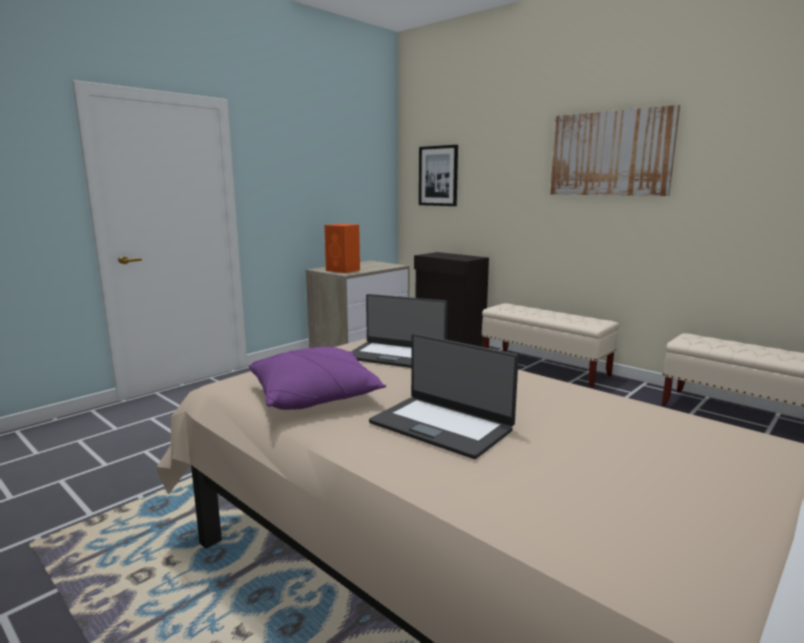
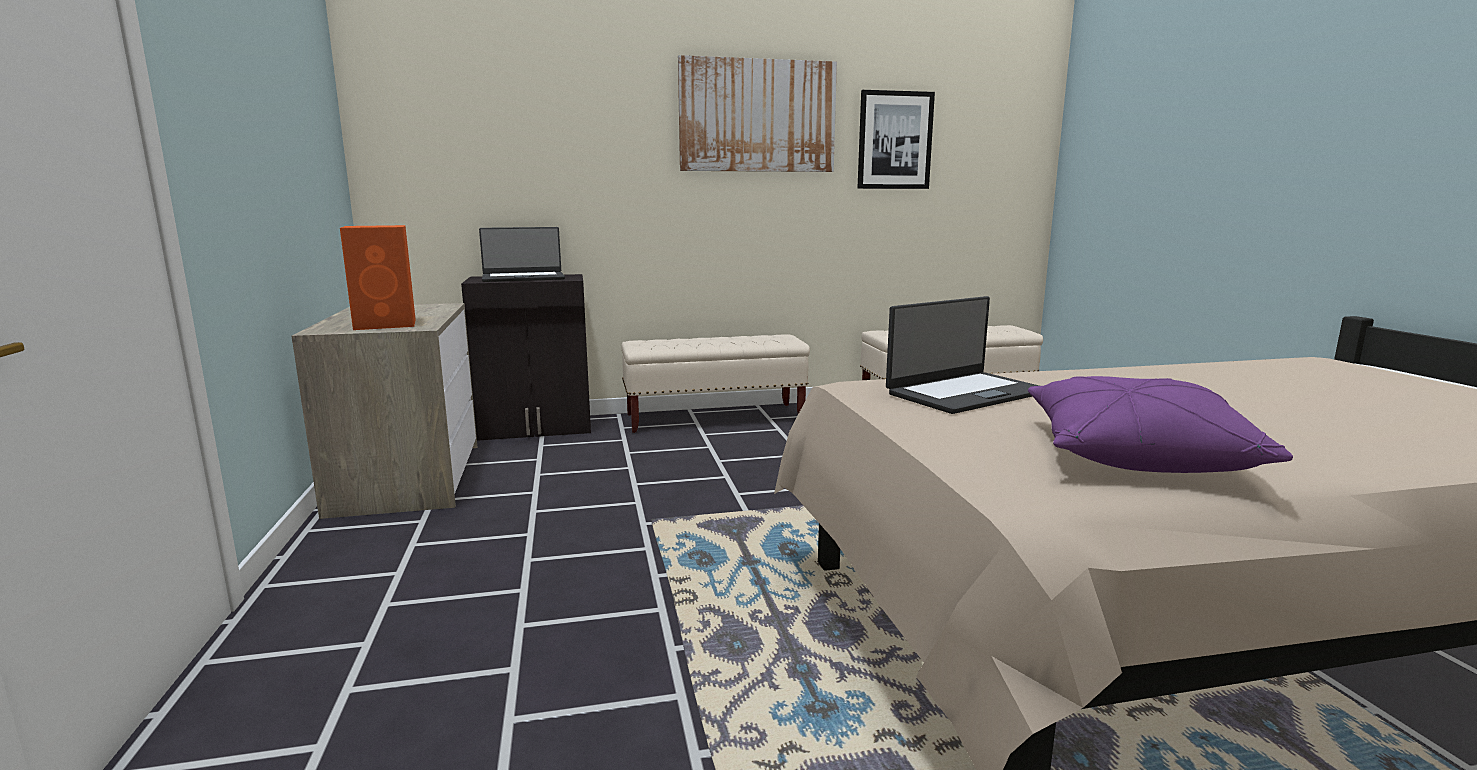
camera: 55 degrees left, 0 degrees up
(438, 176) = (454, 138): picture -> picture (894, 140)
(442, 425) = (1279, 423): laptop -> laptop (523, 278)

